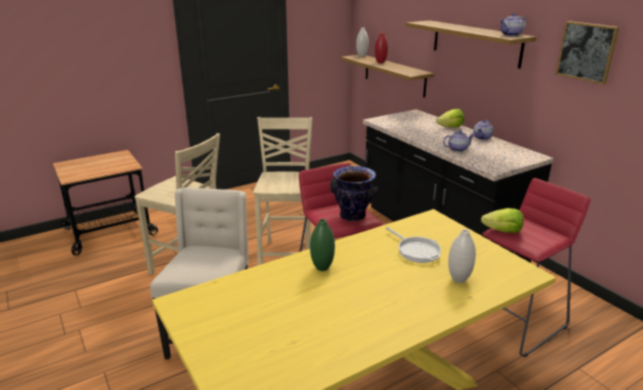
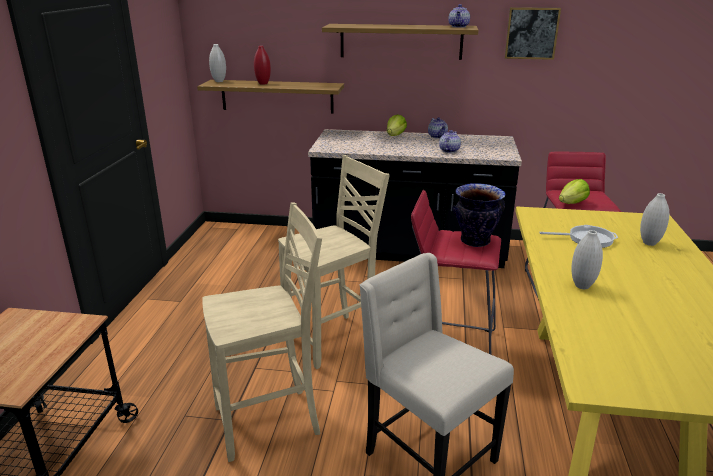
camera: 50 degrees left, 0 degrees up
(287, 255) = (333, 339): beige chair -> beige chair turned 105 degrees clockwise
(322, 268) = (582, 286): green vase -> white vase

